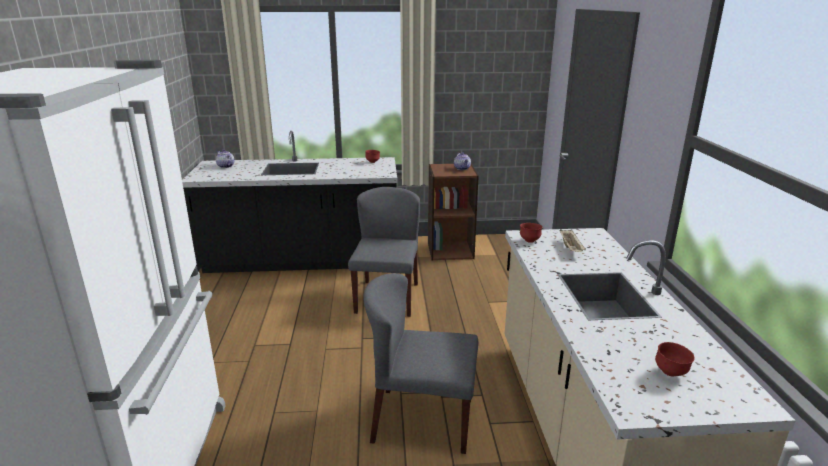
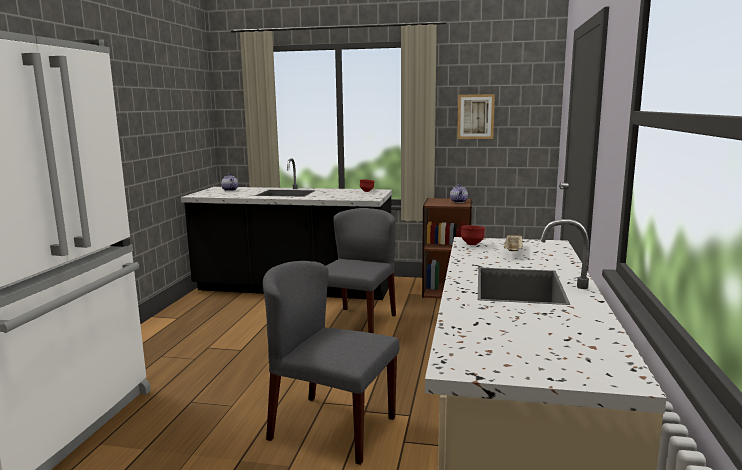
camera: 15 degrees right, 10 degrees down
(471, 83) = (475, 116): none -> picture
(671, 373) = (535, 345): red bowl -> none

